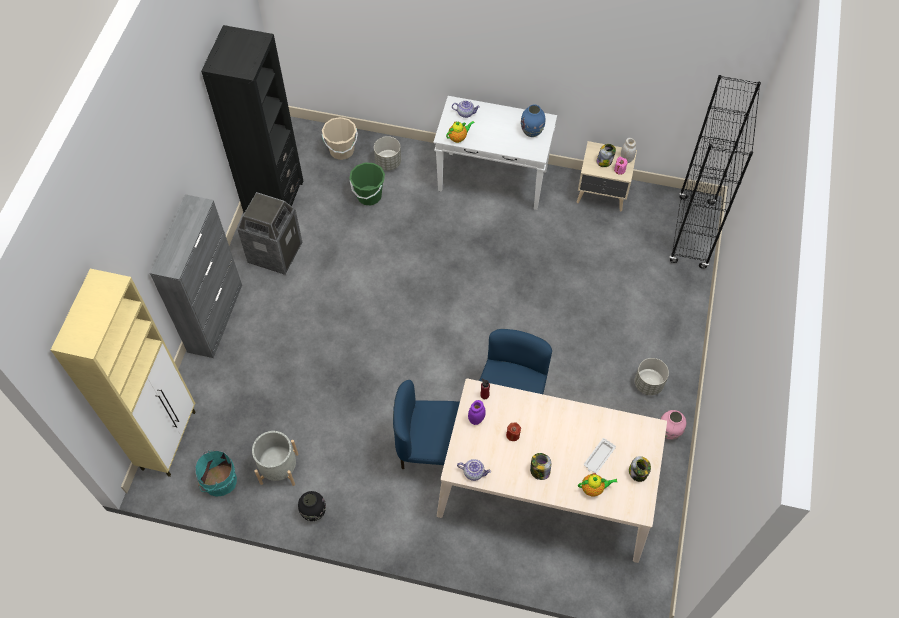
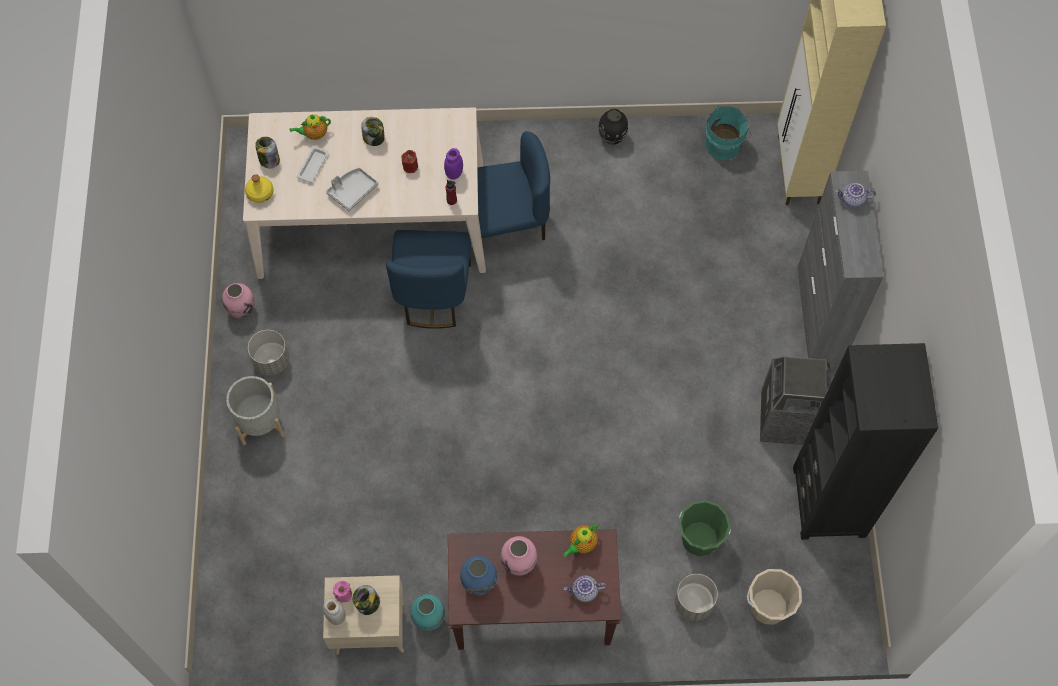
camera: 165 degrees right, 5 degrees up
(279, 468) = (666, 170): grey planter -> grey planter (260, 422)
(474, 472) = (442, 121): teapot -> teapot (852, 200)
(493, 180) = (531, 611): white console table -> brown console table
(502, 136) = (519, 563): none -> pink vase
(561, 190) = (429, 619): none -> turquoise vase
(568, 424) = (352, 191): none -> grey tray
(649, 442) = (260, 193): none -> yellow bottle
(692, 232) = (232, 594): black bookcase -> none

